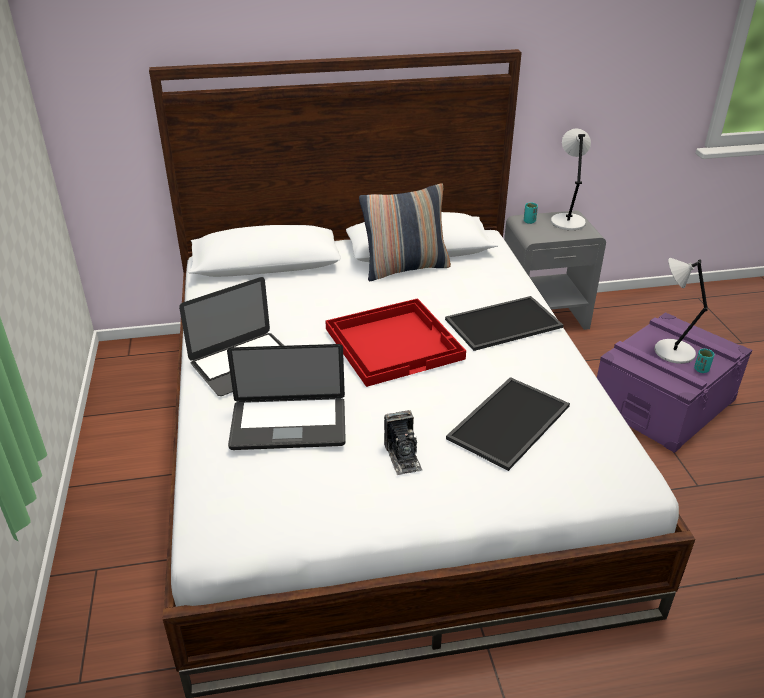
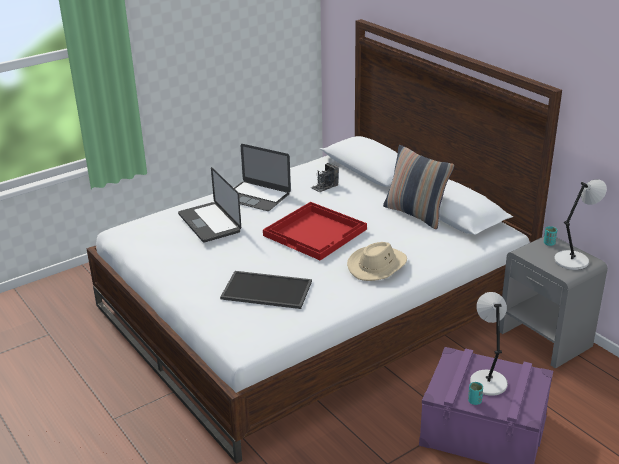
camera: 65 degrees right, 5 degrees down
(403, 456) = (210, 264): camera -> camera (324, 186)
(503, 324) = (377, 266): tray -> beige hat

